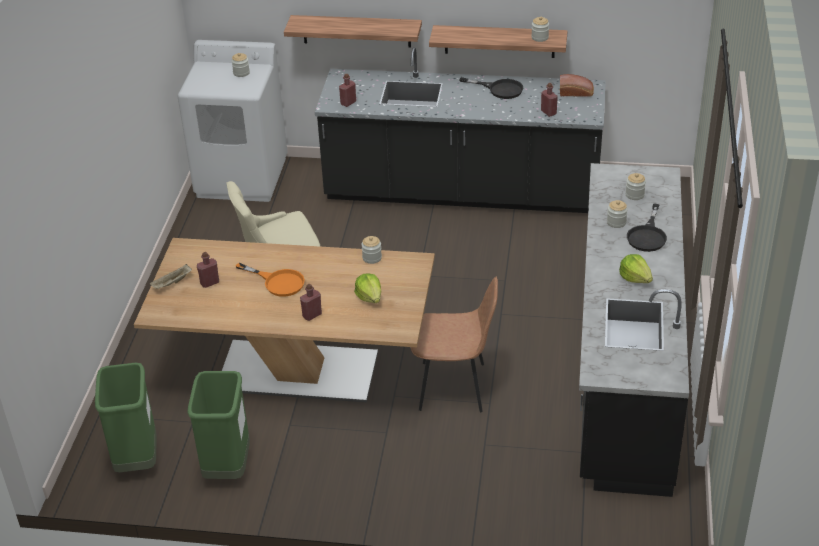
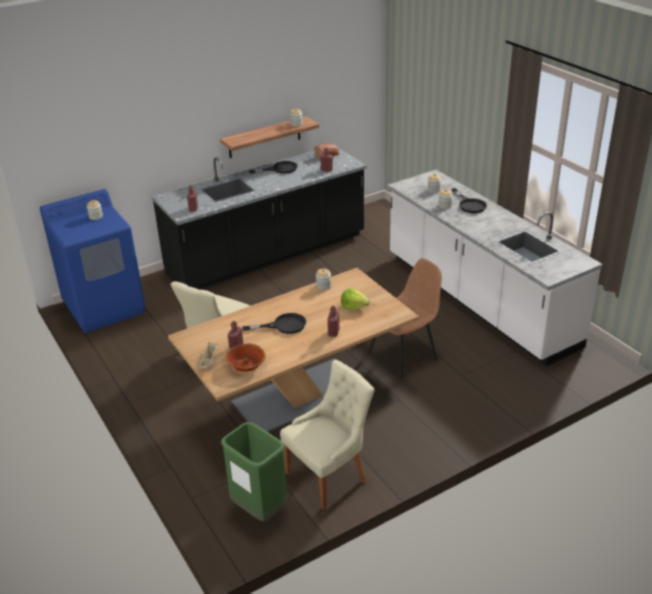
camera: 40 degrees left, 5 degrees down
(195, 305) = (246, 365): none -> bowl
(228, 468) = (329, 476): green trash can -> beige chair
(242, 177) = (105, 307): white washing machine -> blue washing machine
(278, 282) = (283, 325): orange frying pan -> black frying pan
(356, 31) = (165, 160): shelf -> none
(624, 368) = (478, 300): black counter -> white counter
(635, 278) = (495, 226): lettuce -> none

